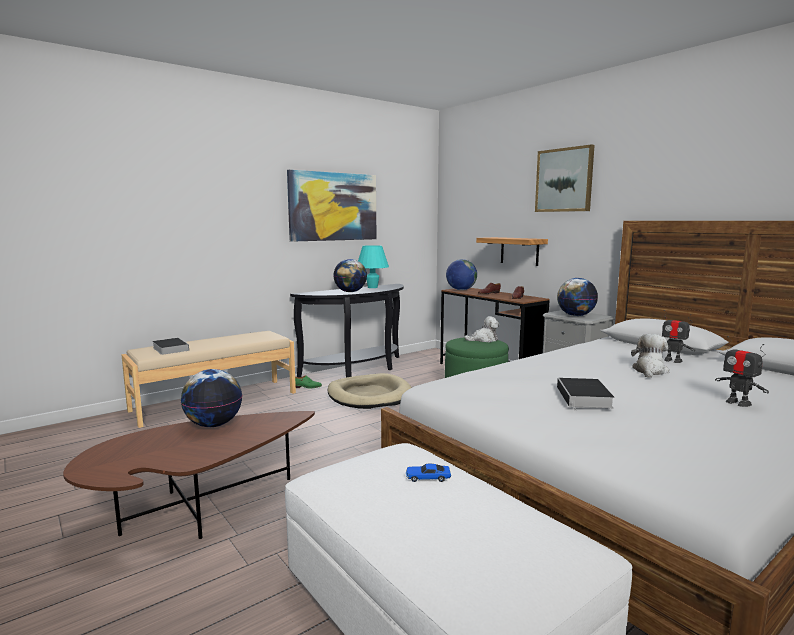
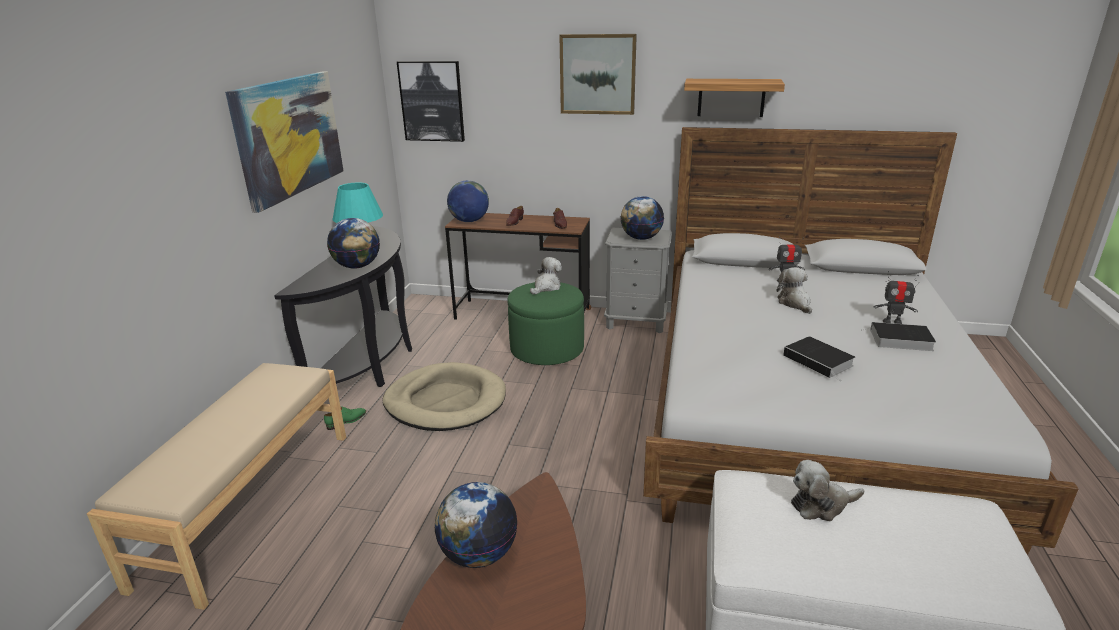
camera: 40 degrees left, 15 degrees up
(170, 348) = (181, 465): book -> book (899, 340)
(428, 477) = (821, 504): toy car -> plush toy
(460, 206) = (432, 101): none -> picture
(519, 251) = (538, 161): shelf -> shelf (731, 97)

